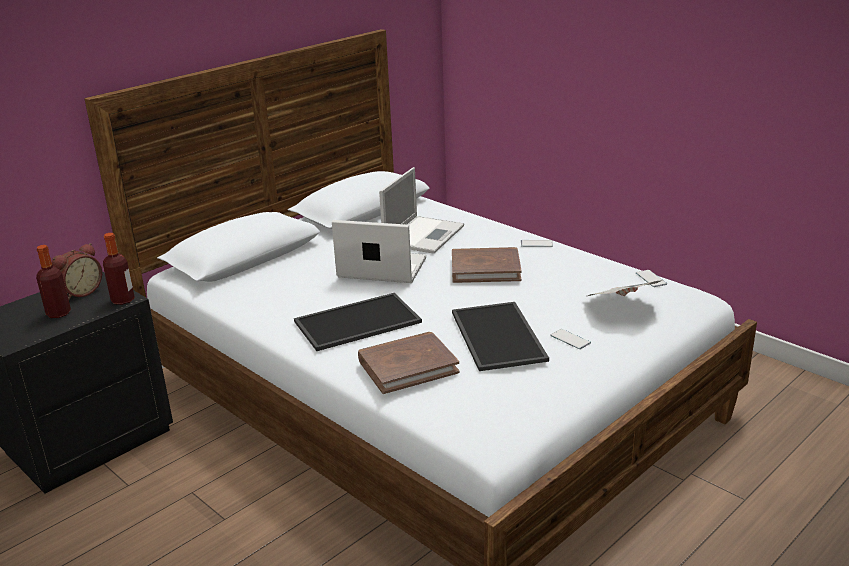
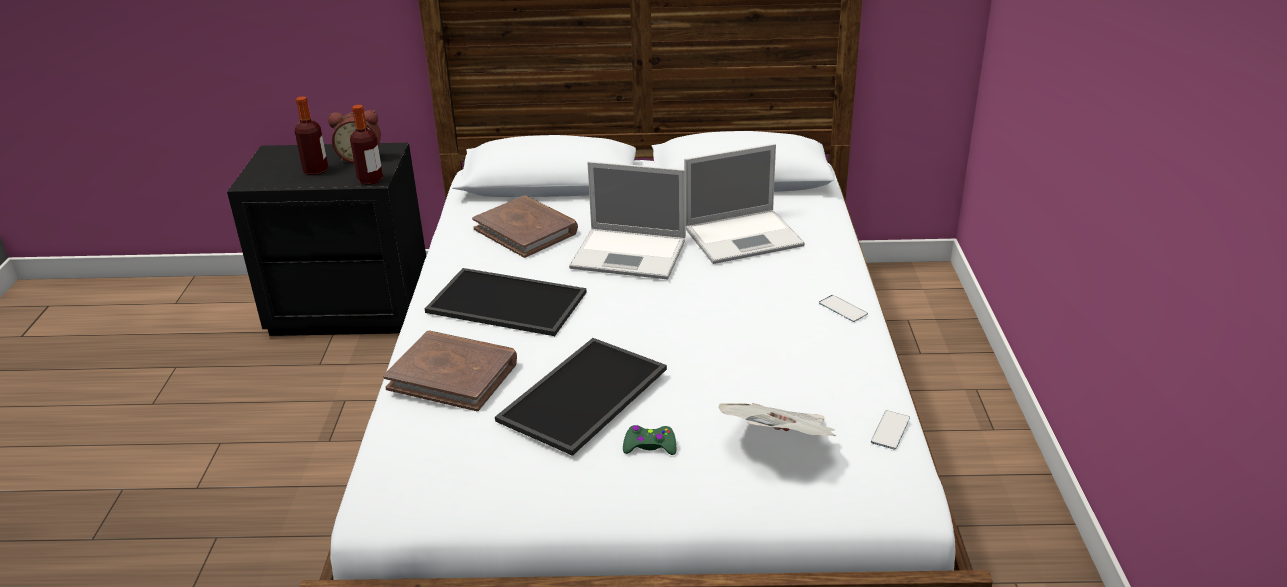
camera: 45 degrees right, 5 degrees up
(380, 268) = (631, 254): laptop -> laptop turned 135 degrees clockwise
(485, 269) = (726, 310): brown book -> brown book (526, 230)
(570, 339) = (650, 446): phone -> green game controller

